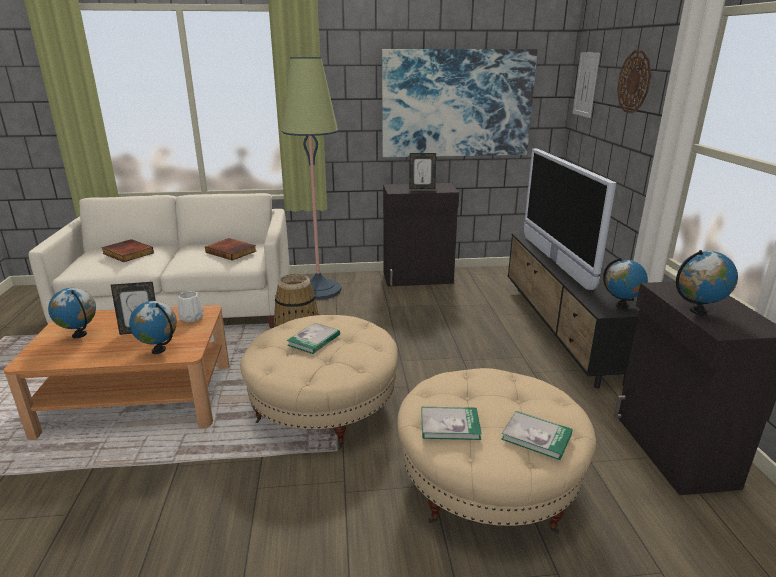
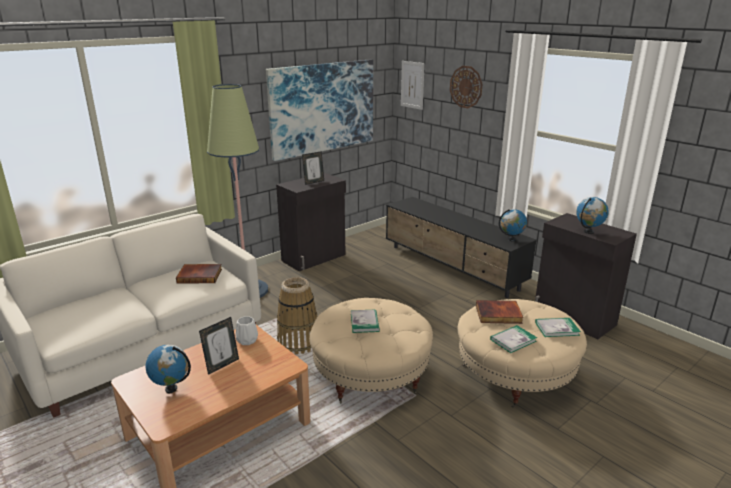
camera: 35 degrees left, 0 degrees up
(127, 253) = (98, 306): book -> book (498, 315)
(159, 350) = (265, 372): globe -> none
(555, 261) = (440, 219): television -> none

